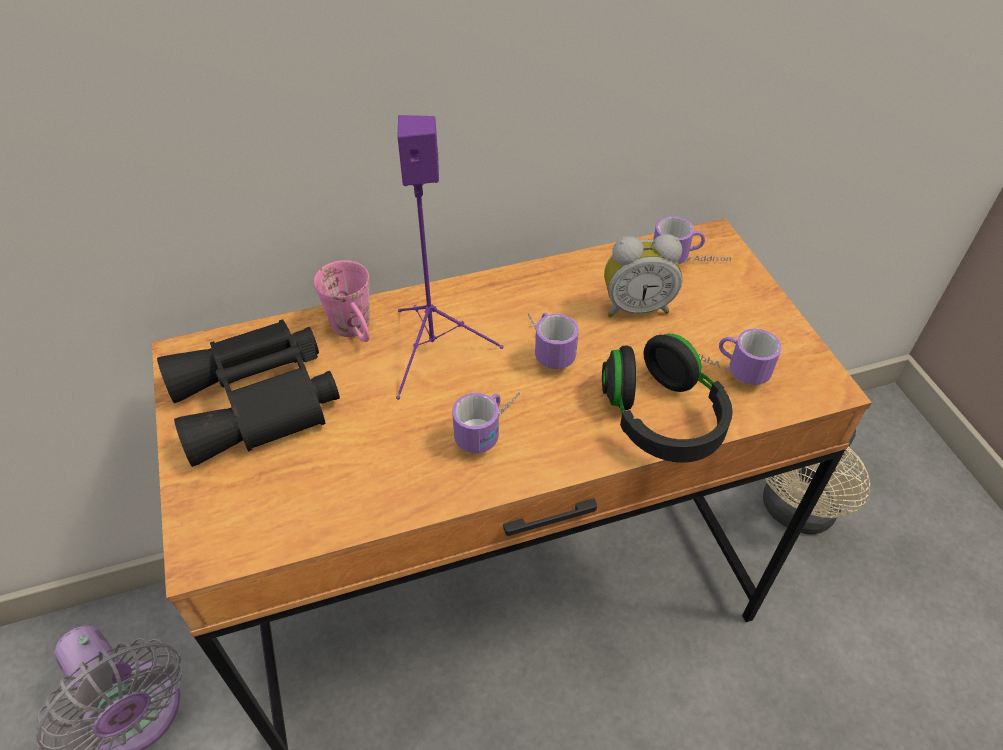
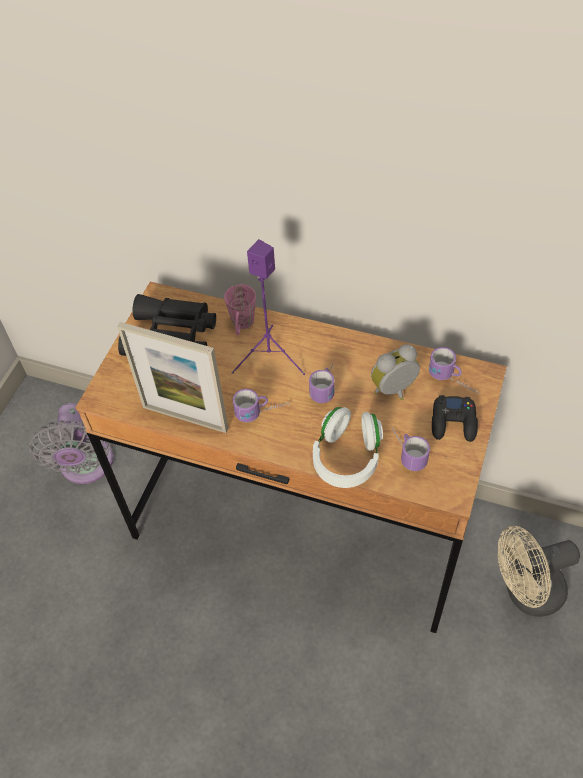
camera: 40 degrees right, 5 degrees up
(381, 501) = (185, 418): none -> picture frame
(636, 307) = (395, 391): alarm clock -> alarm clock turned 120 degrees clockwise
(661, 418) = (347, 457): black headphones -> white headphones
(738, 305) = (454, 422): none -> black game controller

